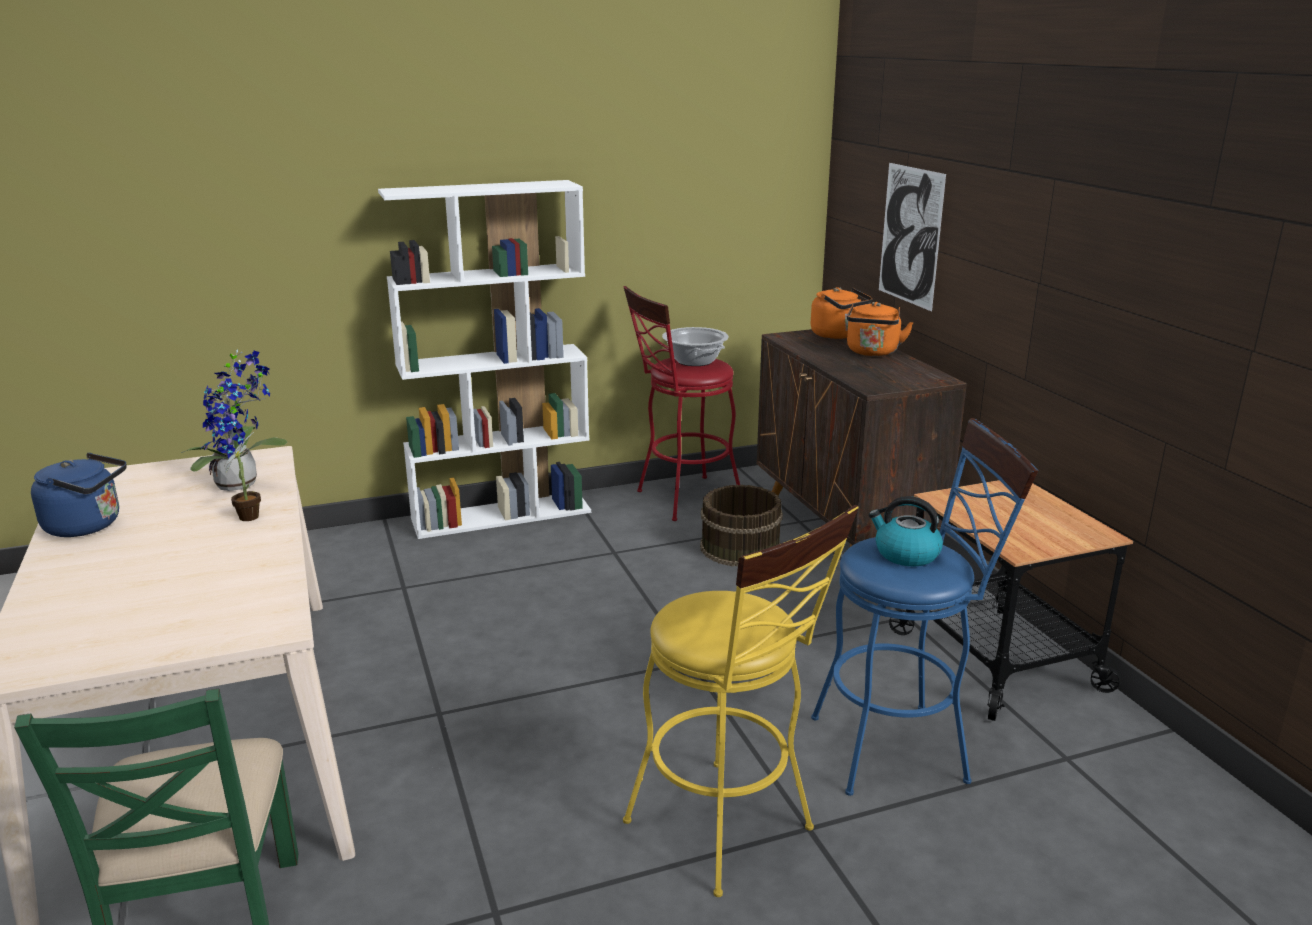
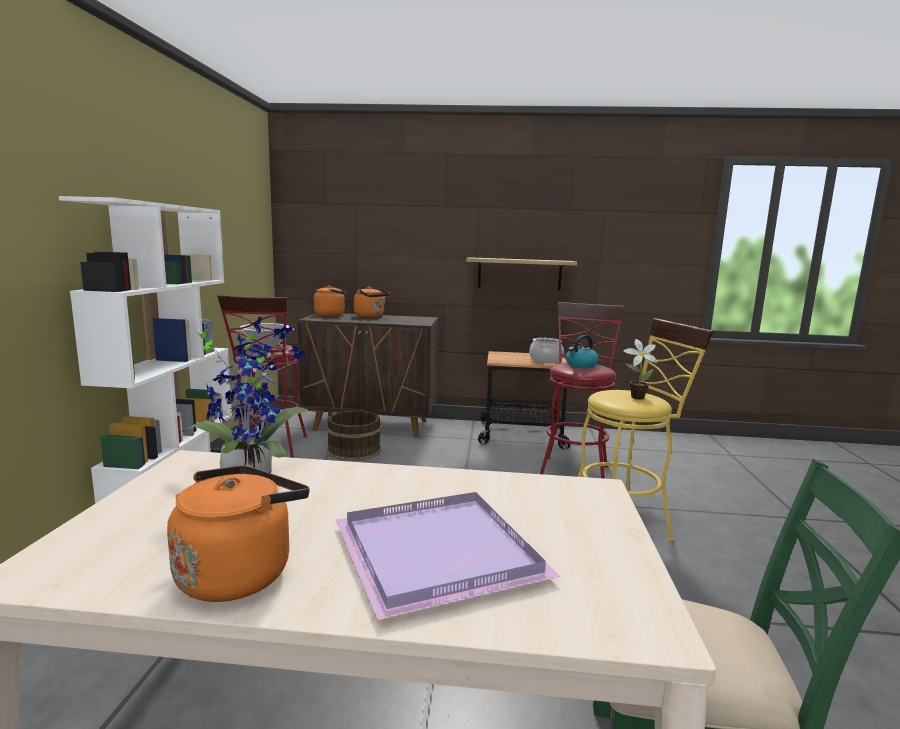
camera: 65 degrees left, 10 degrees down
(88, 526) = (239, 572): blue kettle -> orange kettle
(117, 578) = (436, 555): none -> purple tray
(250, 515) = (346, 480): potted plant -> potted plant (635, 397)
(901, 747) = (574, 470): blue stool -> red stool
(910, 235) = (368, 250): picture -> none
(1036, 533) = (545, 360): none -> cooking pot
(1095, 336) = (519, 274): none -> shelf

